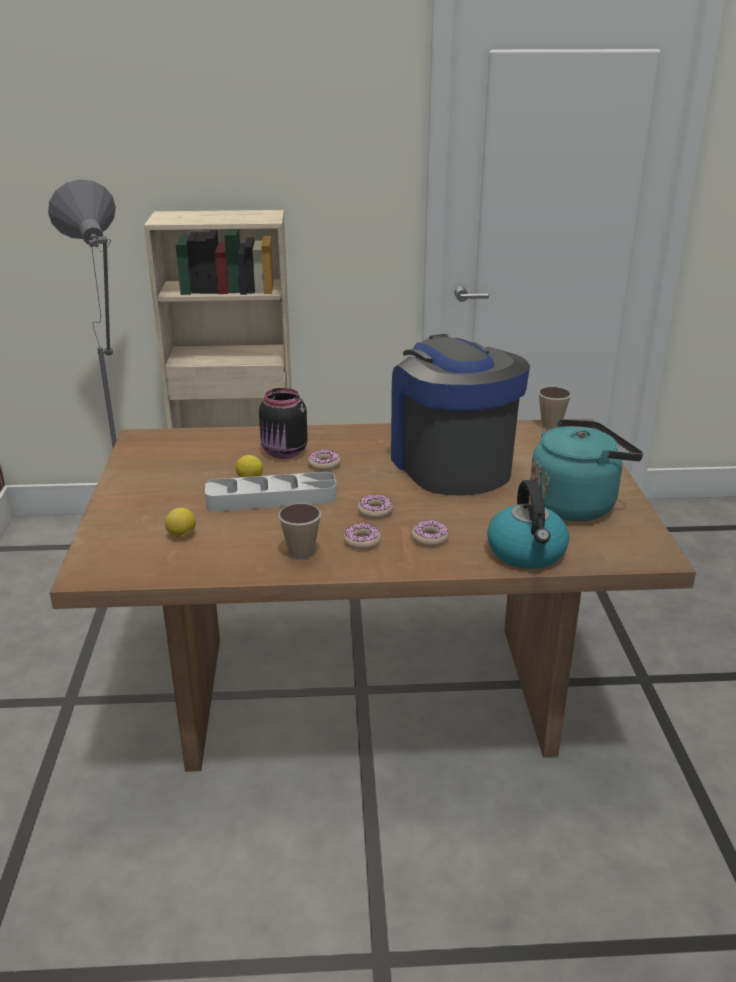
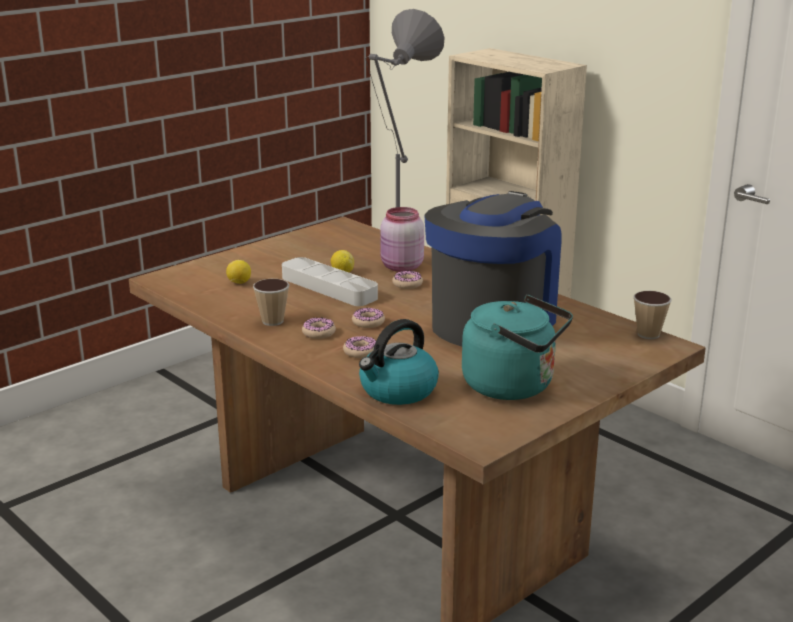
camera: 50 degrees right, 5 degrees down
(284, 453) = (401, 267): black jar -> pink jar

